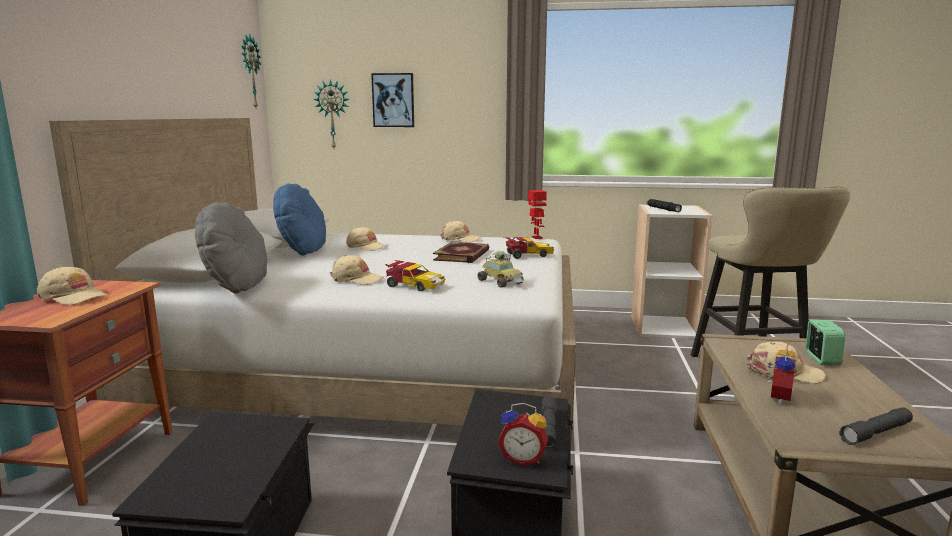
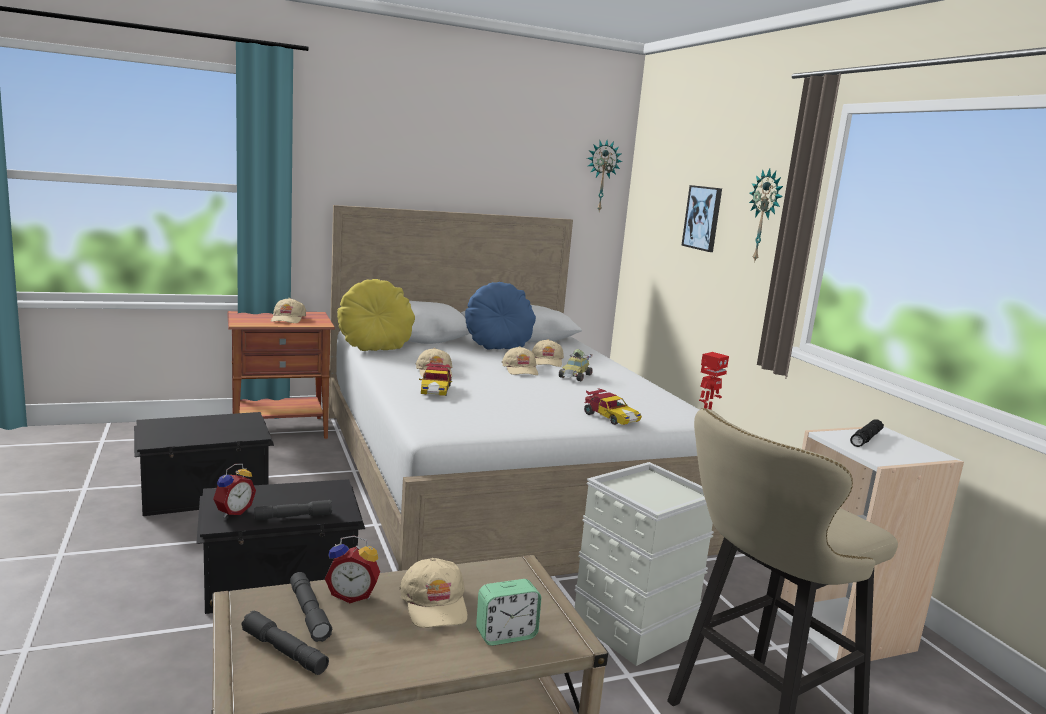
camera: 60 degrees right, 0 degrees up
(237, 288) = (375, 349): grey pillow -> yellow pillow
(333, 115) = (661, 227): wall clock -> wall clock (765, 216)
(460, 239) = (637, 386): beige cap -> beige cap (520, 369)
(463, 255) = (568, 394): book -> none
(501, 282) = (485, 416): toy car -> toy car (575, 376)
(523, 459) = (233, 512): alarm clock -> alarm clock turned 135 degrees counterclockwise
(648, 378) = (633, 629): none -> grey storage box
(810, 417) = (309, 613): none -> grey flashlight

